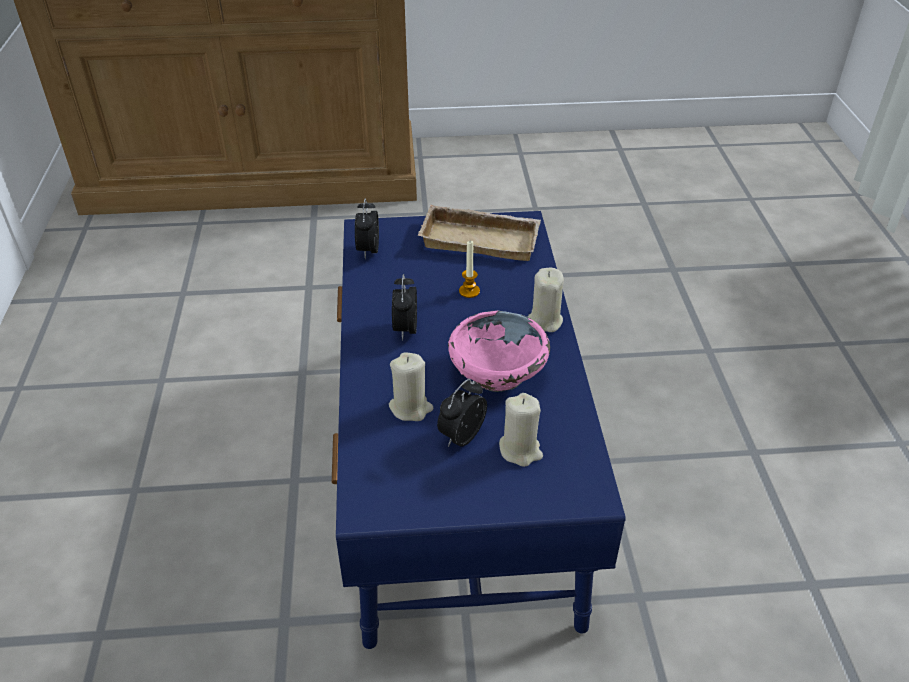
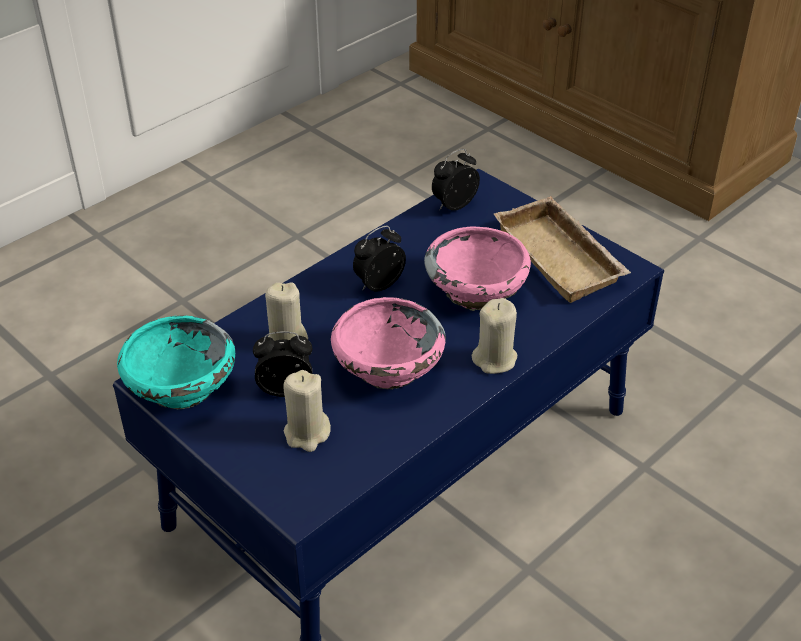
camera: 50 degrees right, 0 degrees up
(392, 495) = (181, 387): none -> turquoise bowl
(469, 291) = (476, 291): candle -> pink bowl

